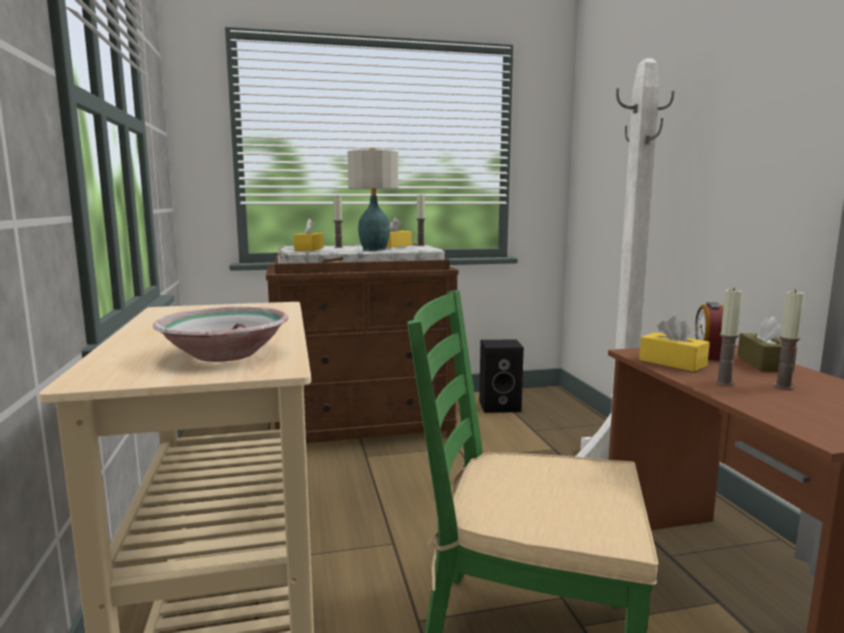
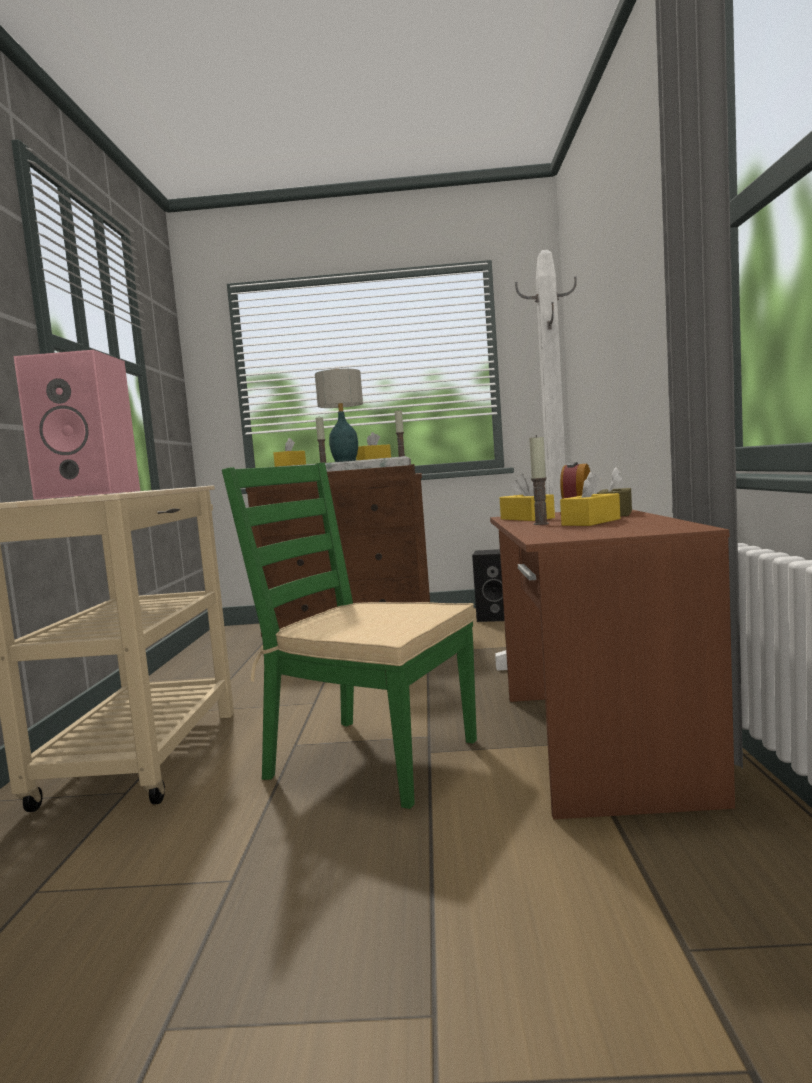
camera: 15 degrees right, 5 degrees down
(226, 354) = (92, 494): bowl -> pink speaker
(783, 386) = (591, 522): candle -> yellow tissue box

